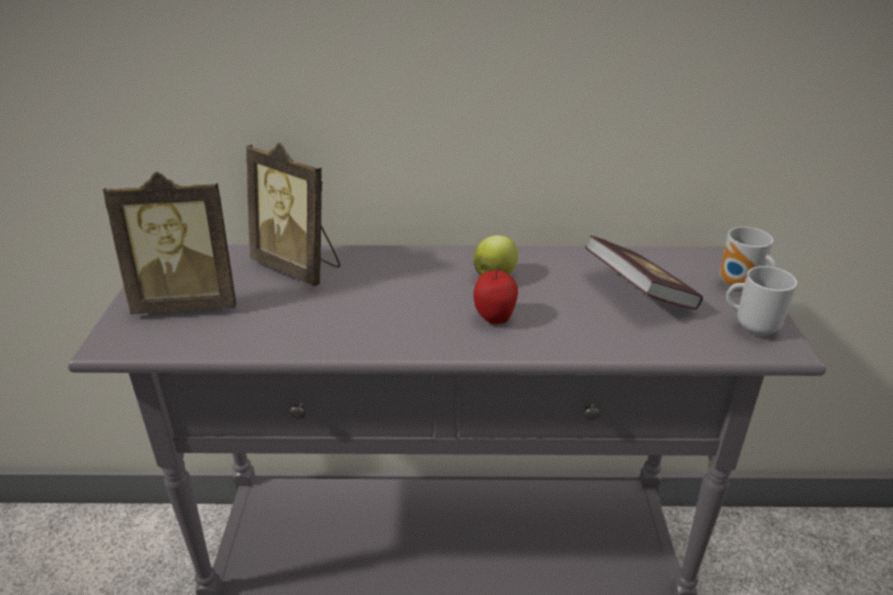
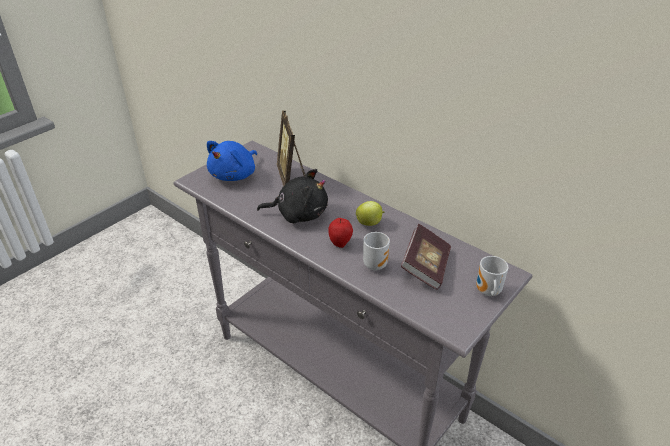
camera: 40 degrees right, 5 degrees up
(189, 302) = (235, 175): picture frame -> blue plush toy
(378, 309) = (299, 214): none -> black plush toy
(753, 326) = (458, 314): mug -> mug (375, 264)

